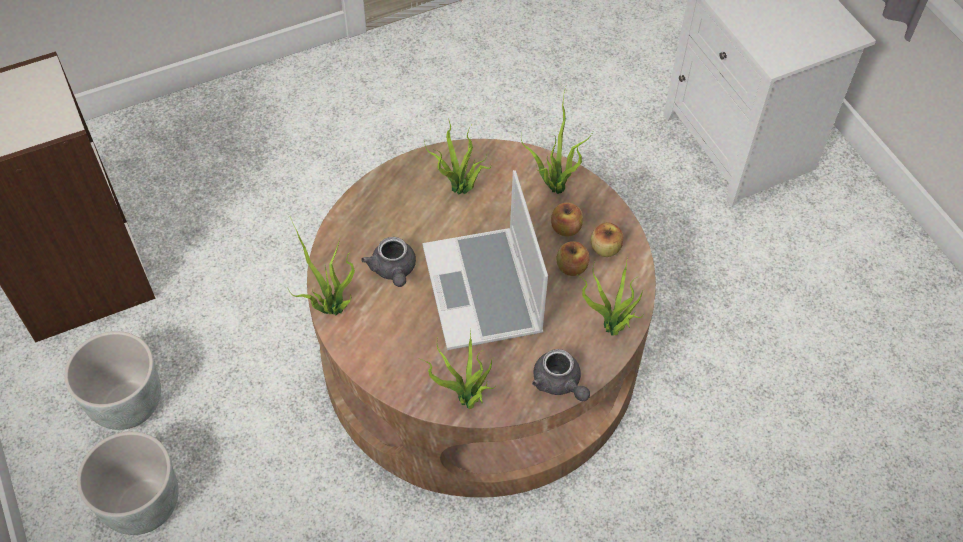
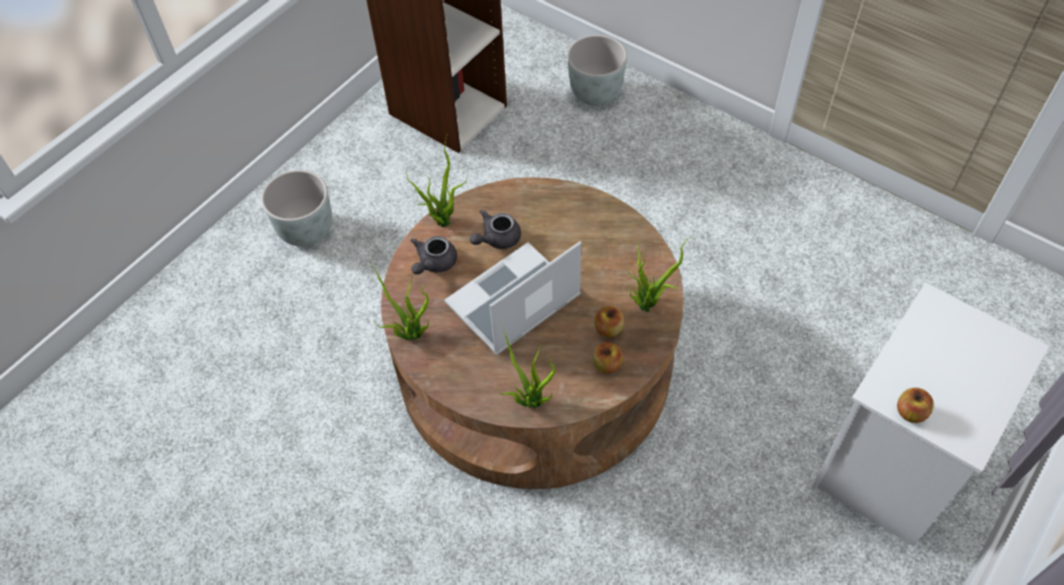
camera: 65 degrees right, 0 degrees up
(126, 405) = (371, 183): grey planter -> grey planter (594, 93)
(460, 190) = (598, 244): potted plant -> none
(559, 383) = (458, 387): grey teapot -> grey teapot (434, 263)
(571, 267) = (572, 349): apple -> apple (910, 412)

